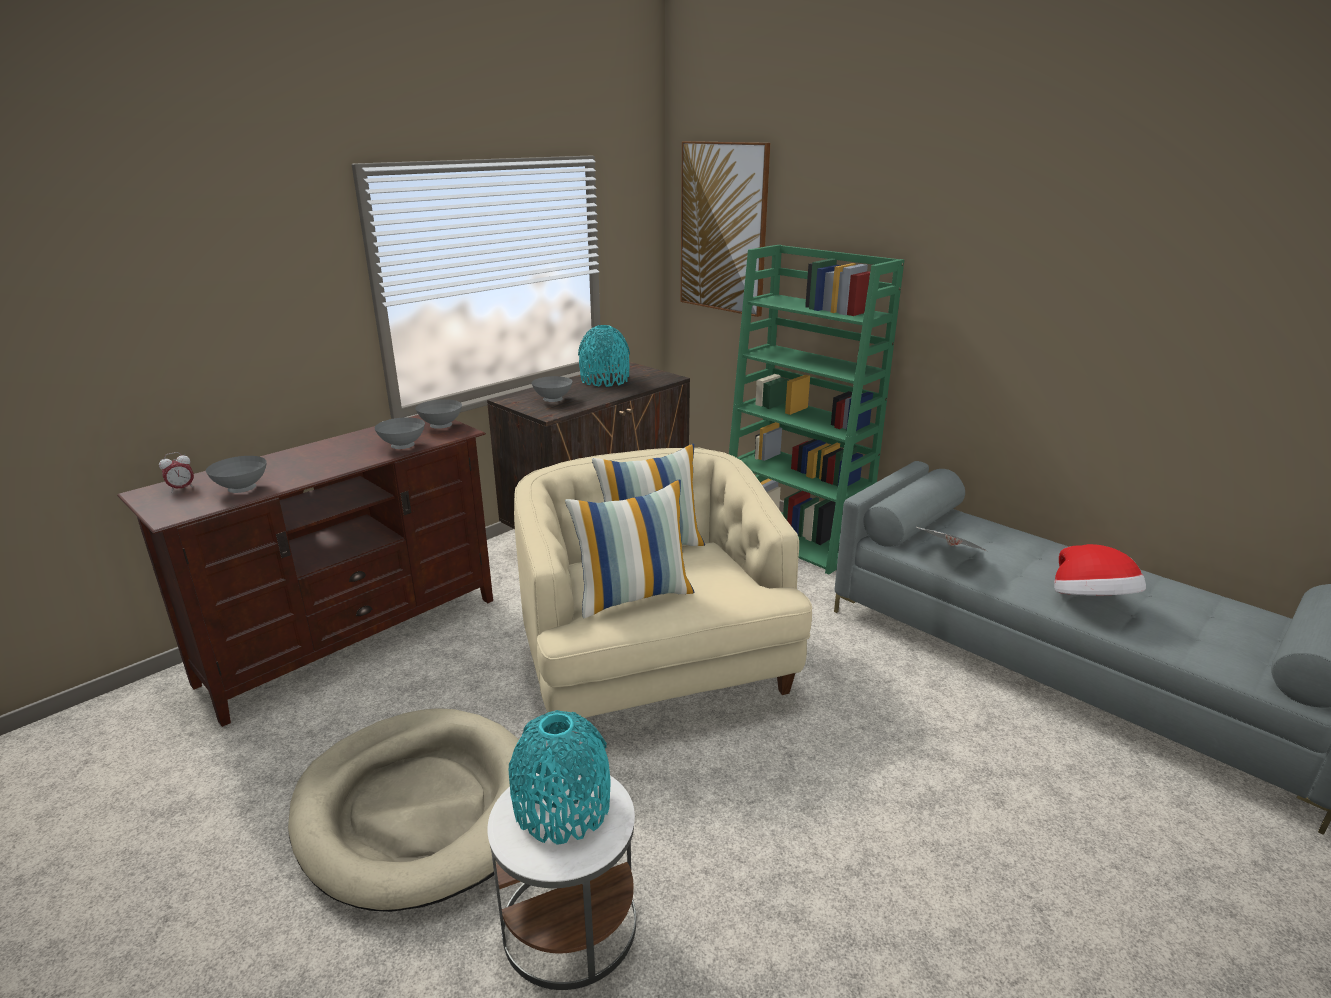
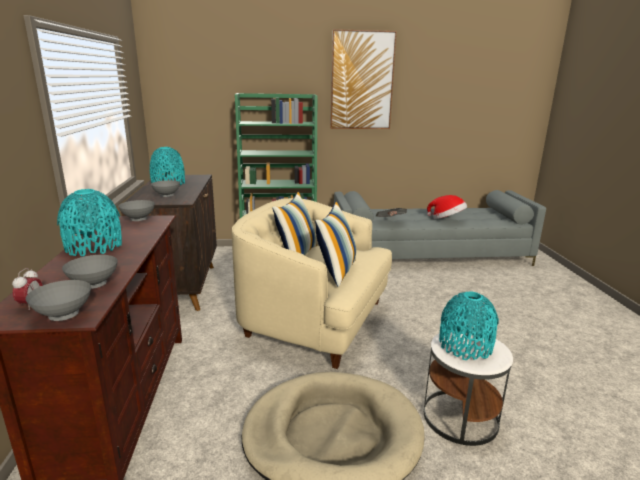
camera: 50 degrees left, 5 degrees down
(337, 447) = (94, 247): none -> turquoise vase
(403, 446) = (145, 233): grey bowl -> grey bowl (64, 315)
(723, 228) = (193, 87): picture -> picture (361, 81)

